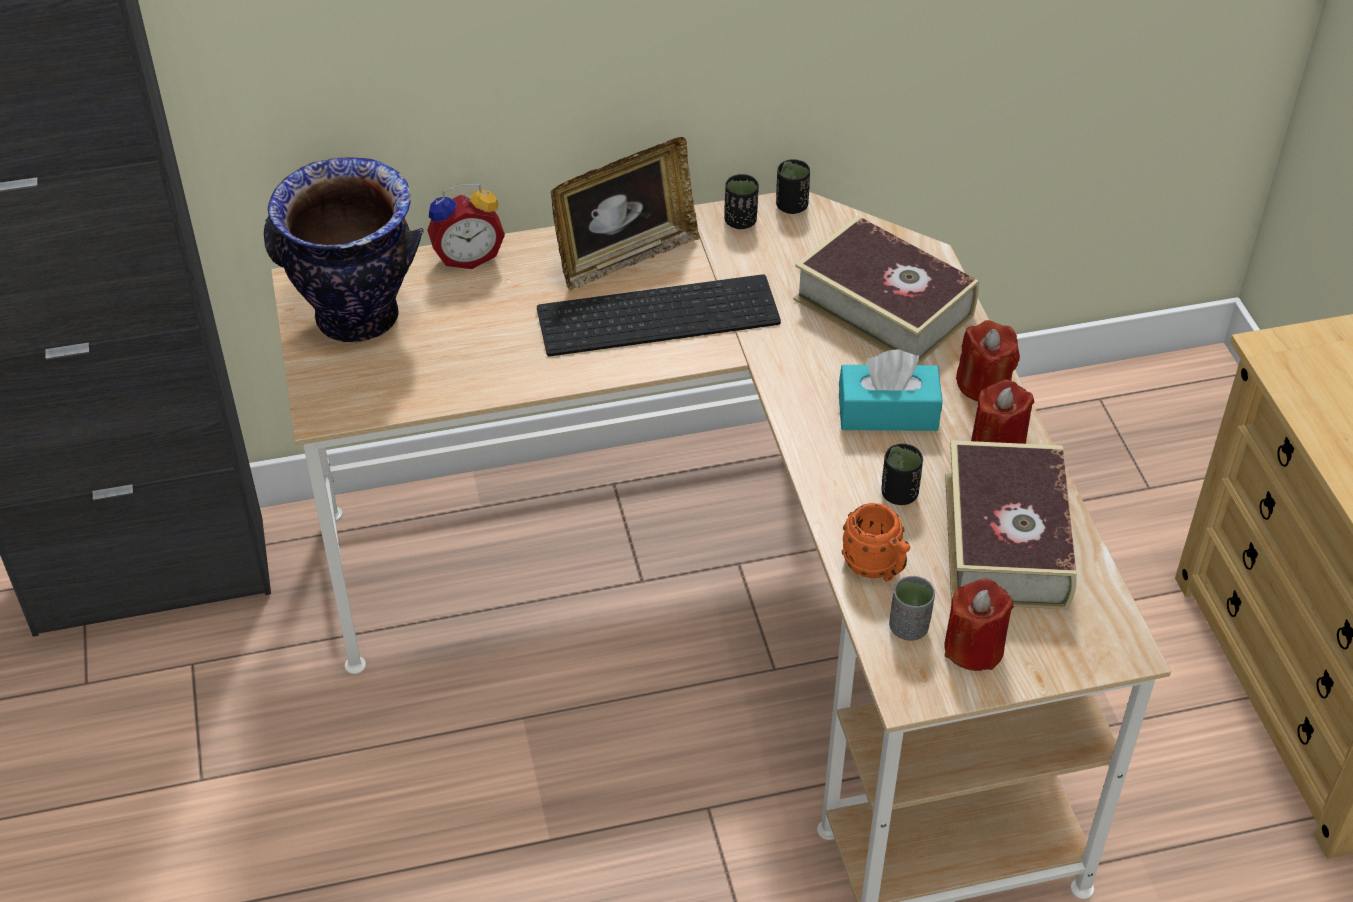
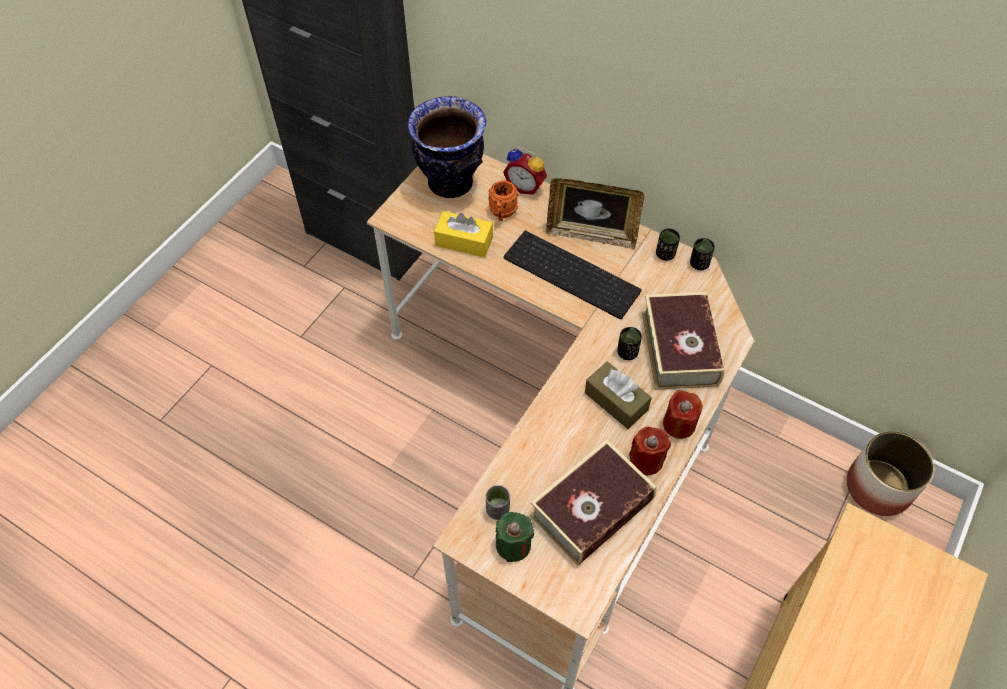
camera: 45 degrees right, 10 degrees up
(469, 372) = (464, 241): none -> yellow tissue box
(876, 568) = (518, 470): orange mug -> orange mug (502, 214)
(888, 412) = (616, 401): turquoise tissue box -> brown tissue box
(899, 494) = (571, 444): black cup -> black cup (627, 352)
(974, 648) = (513, 544): red candle -> green candle
(1135, 392) = (879, 487): none -> planter

